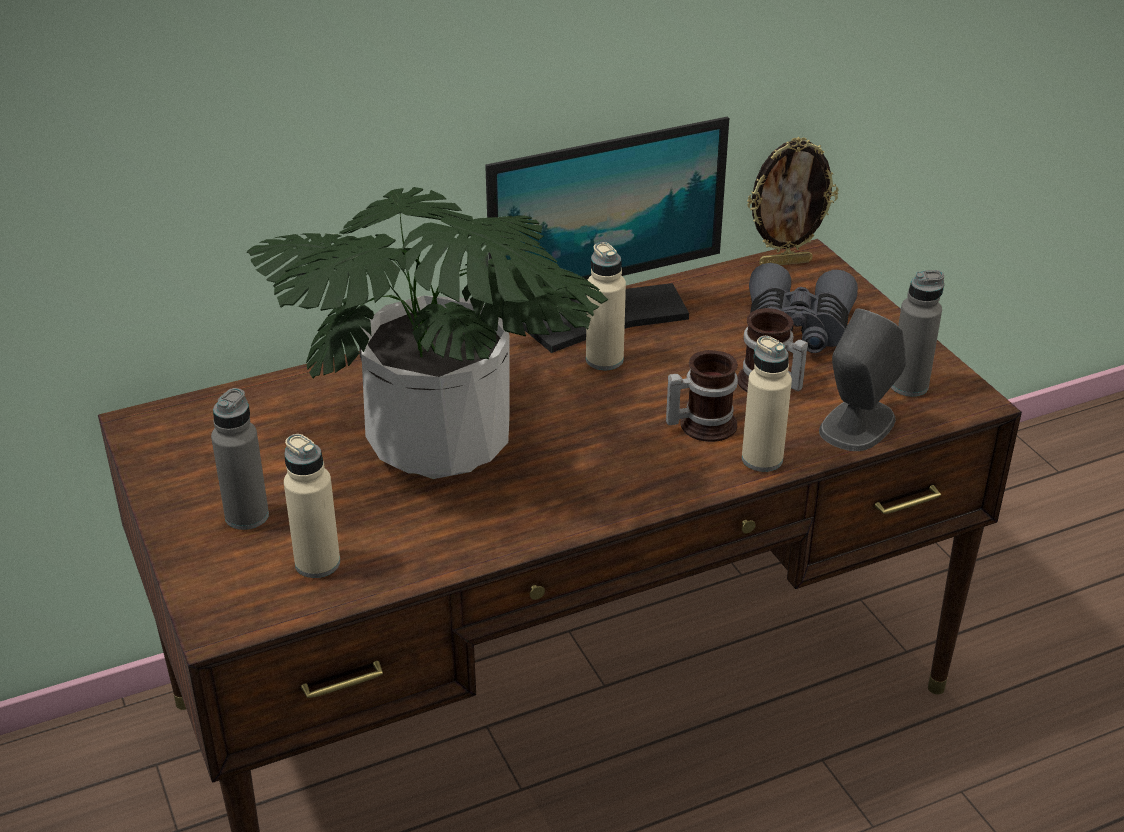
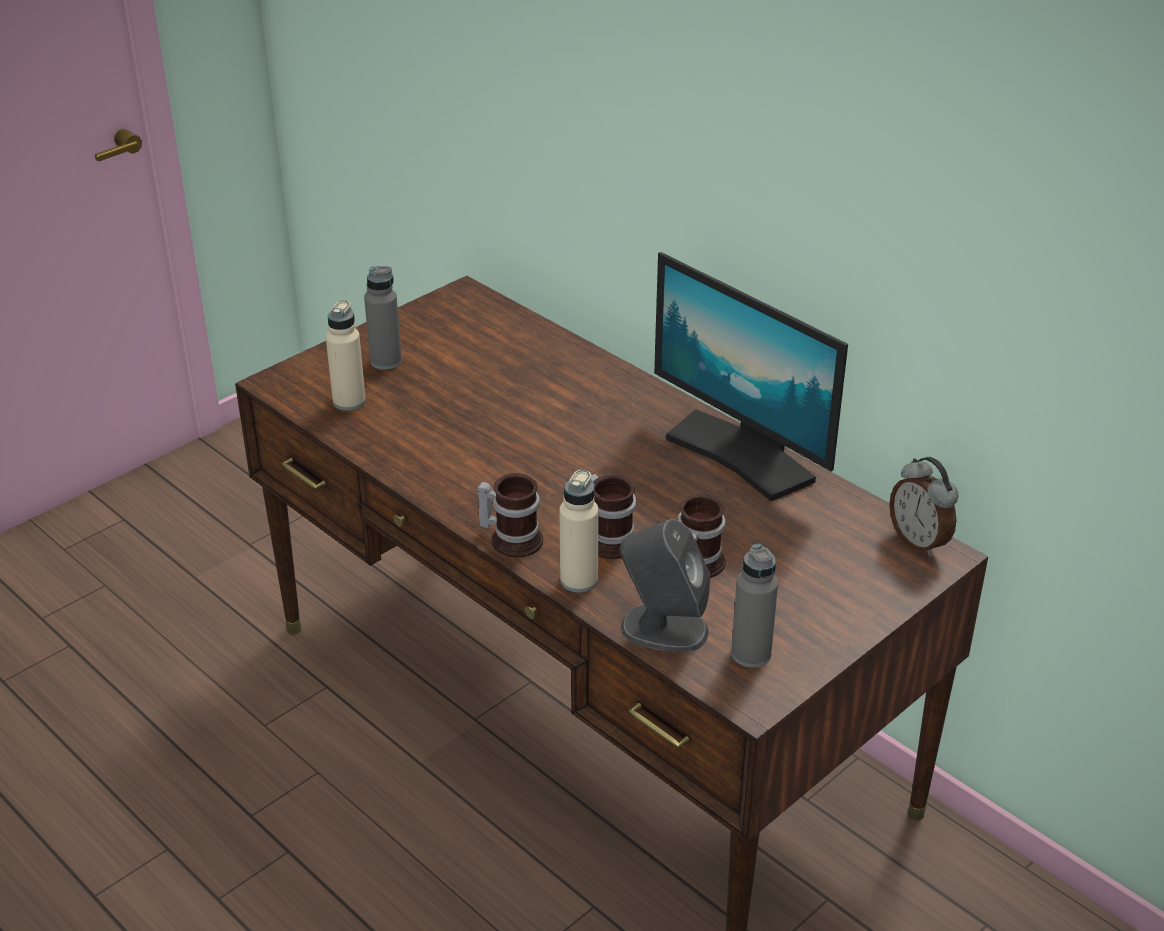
camera: 70 degrees right, 0 degrees up
(439, 442) = (511, 416): potted plant -> none
(604, 360) = (673, 468): beige bottle -> none
(670, 487) = (513, 538): none -> mug
(785, 262) = (919, 541): picture frame -> alarm clock
(797, 329) = (801, 568): grey binoculars -> none

